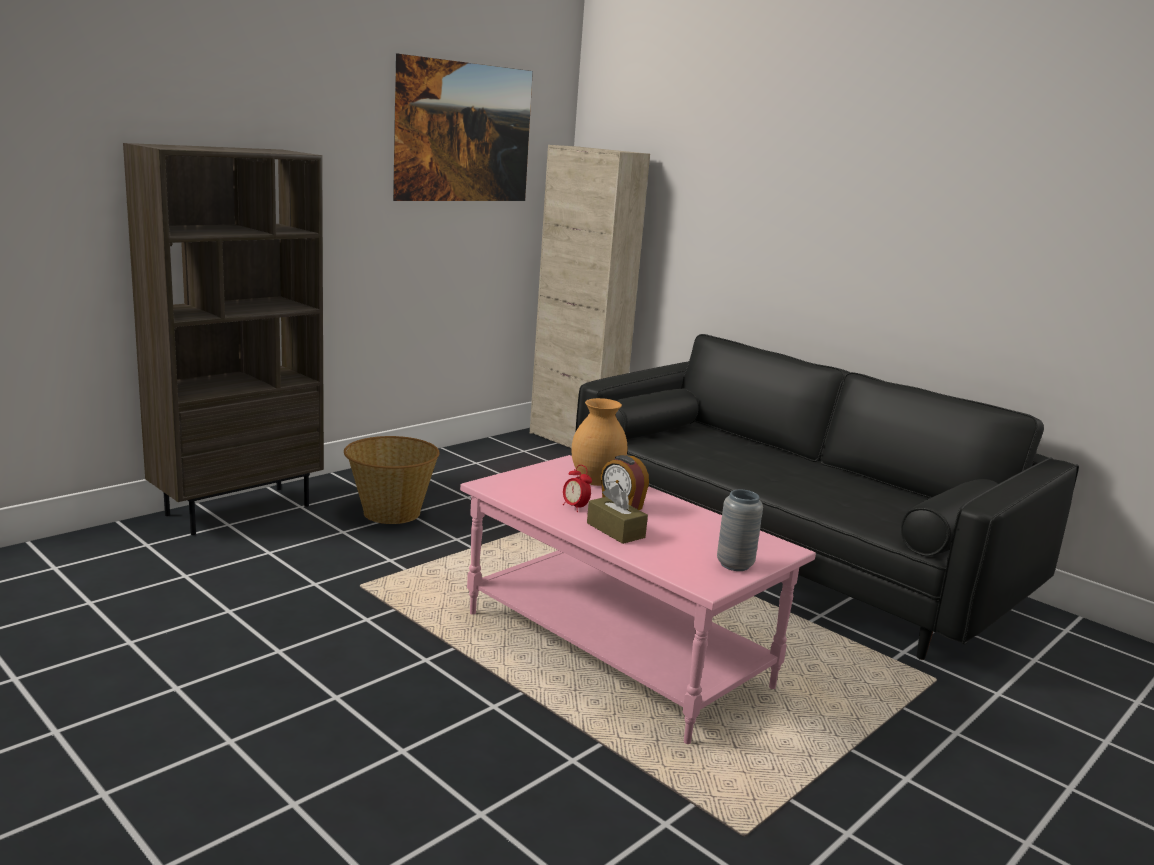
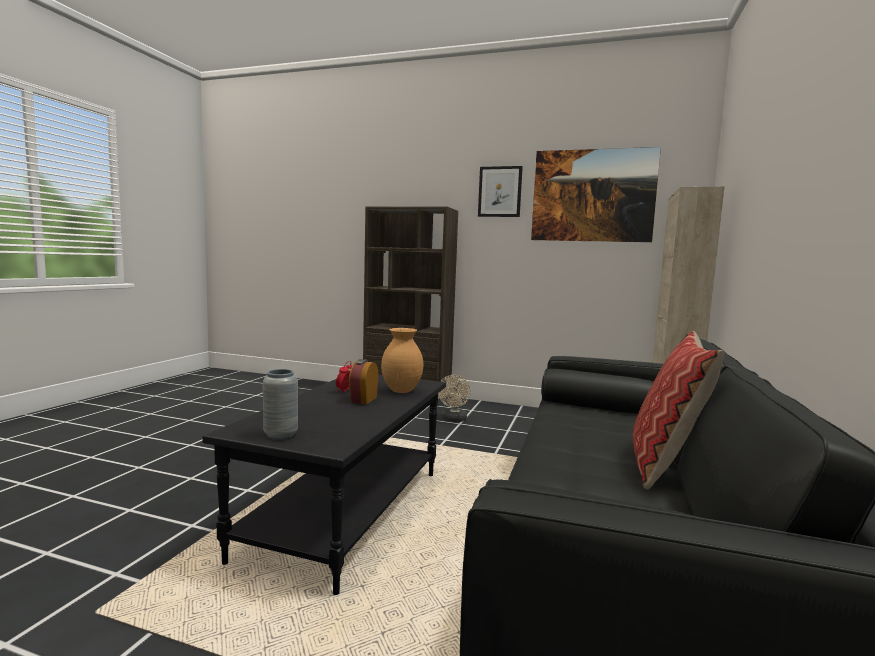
camera: 65 degrees right, 10 degrees down
(346, 118) = (500, 192): none -> picture
(391, 512) = (454, 420): basket -> beige fan
(615, 530) = (315, 402): brown tissue box -> none
(618, 649) = (348, 513): pink coffee table -> black coffee table
(812, 463) = (664, 465): none -> pillow

